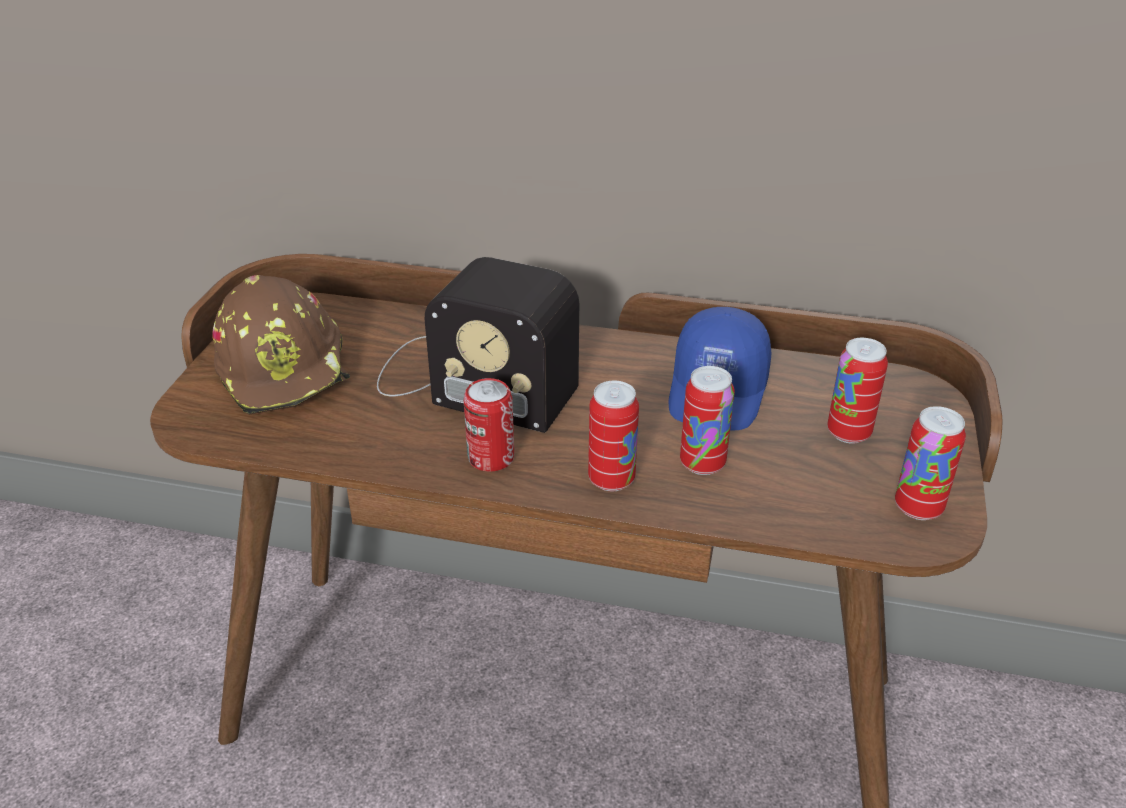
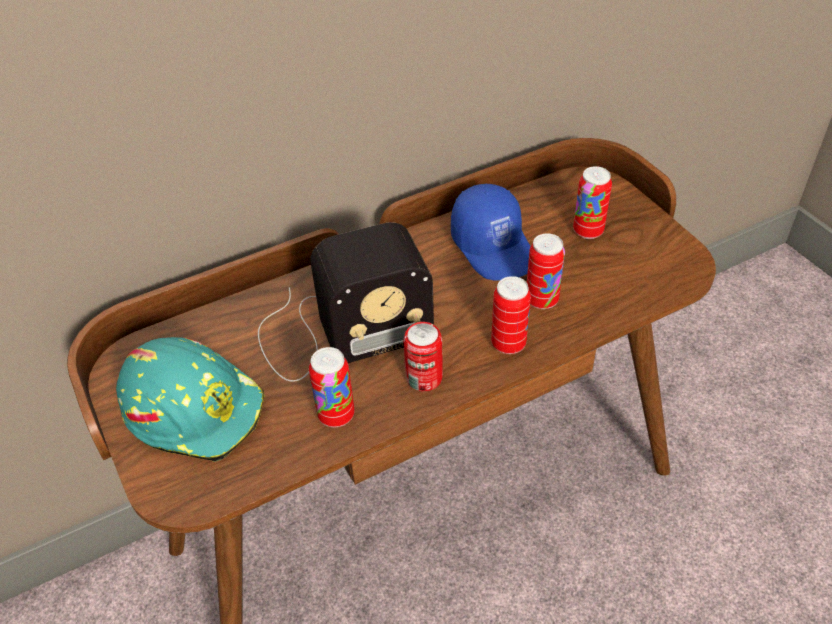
camera: 40 degrees left, 10 degrees up
(285, 369) = (195, 408): brown hard hat -> turquoise hard hat
(918, 507) = (668, 256): can -> can (336, 415)

